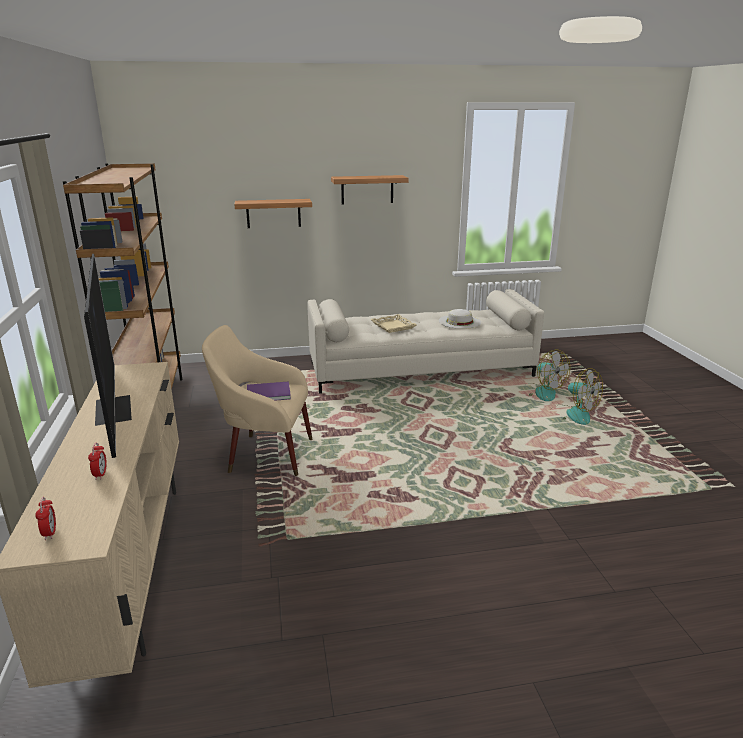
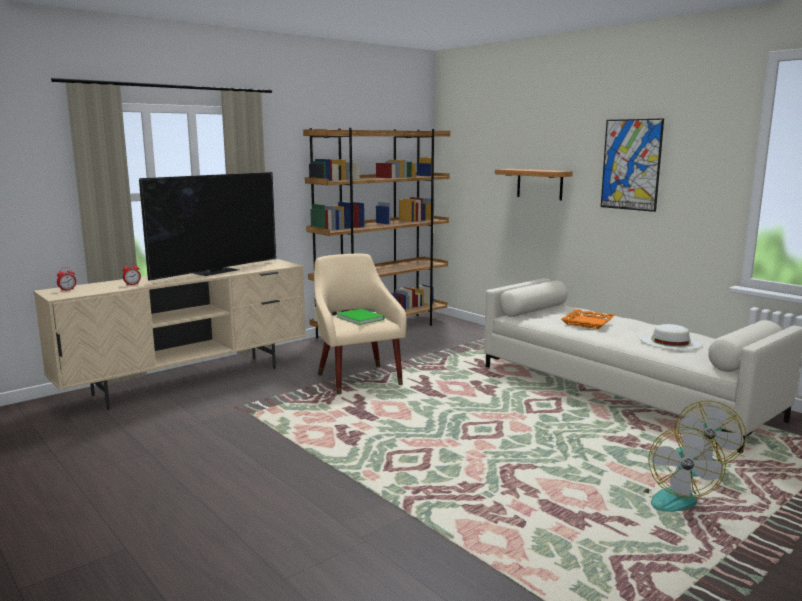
camera: 60 degrees right, 10 degrees down
(267, 393) = (360, 317): purple book -> green book
(367, 189) = (631, 164): shelf -> picture
(393, 326) = (588, 322): beige tray -> orange tray

